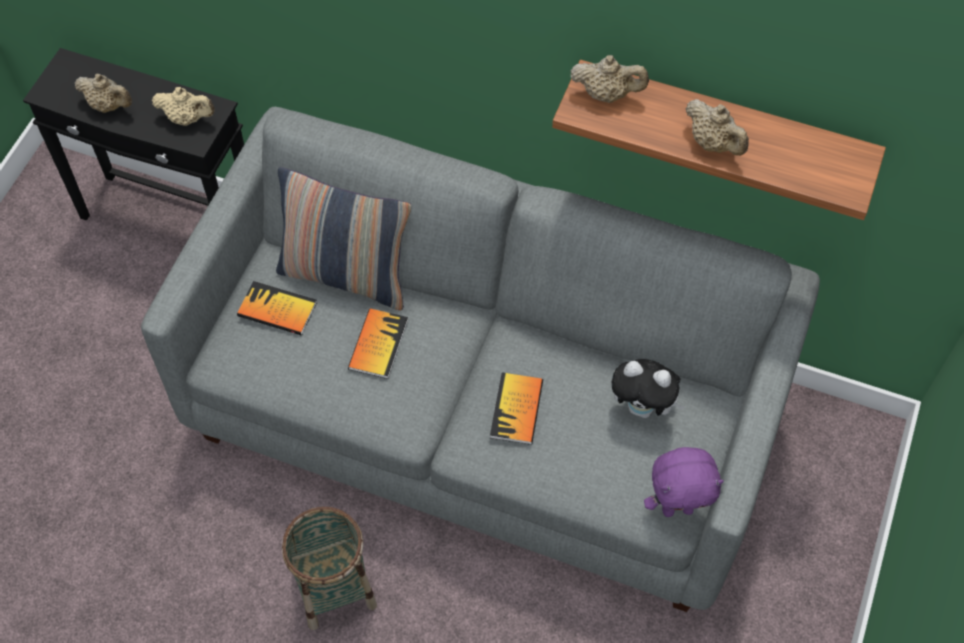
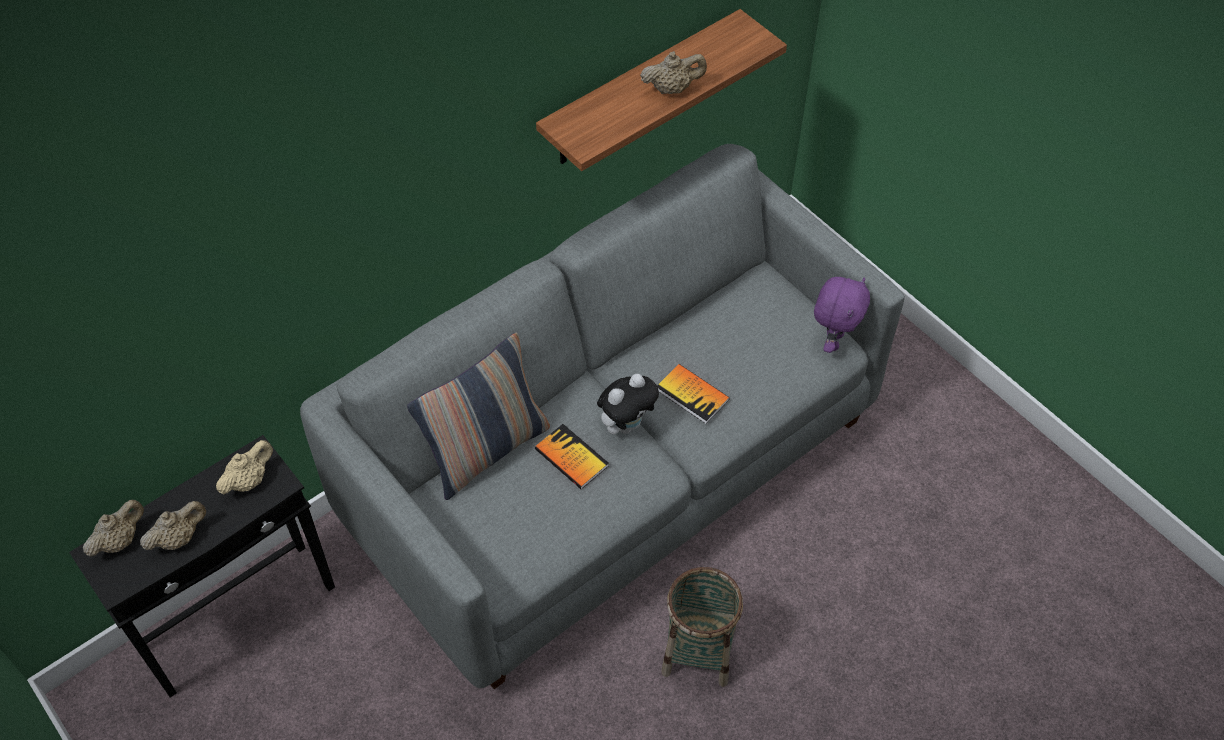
camera: 60 degrees left, 5 degrees down
(277, 310) = (485, 515): book -> none
(607, 94) = (582, 122): beige teapot -> beige teapot (120, 540)
(643, 407) = (742, 316): plush toy -> plush toy (626, 424)

